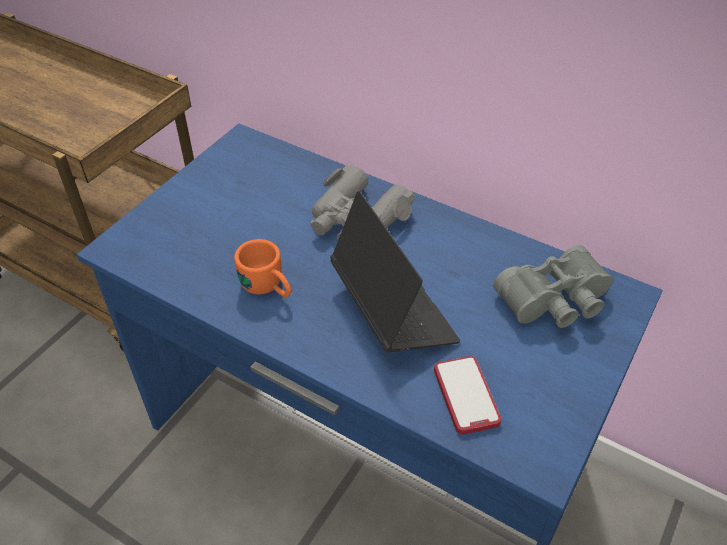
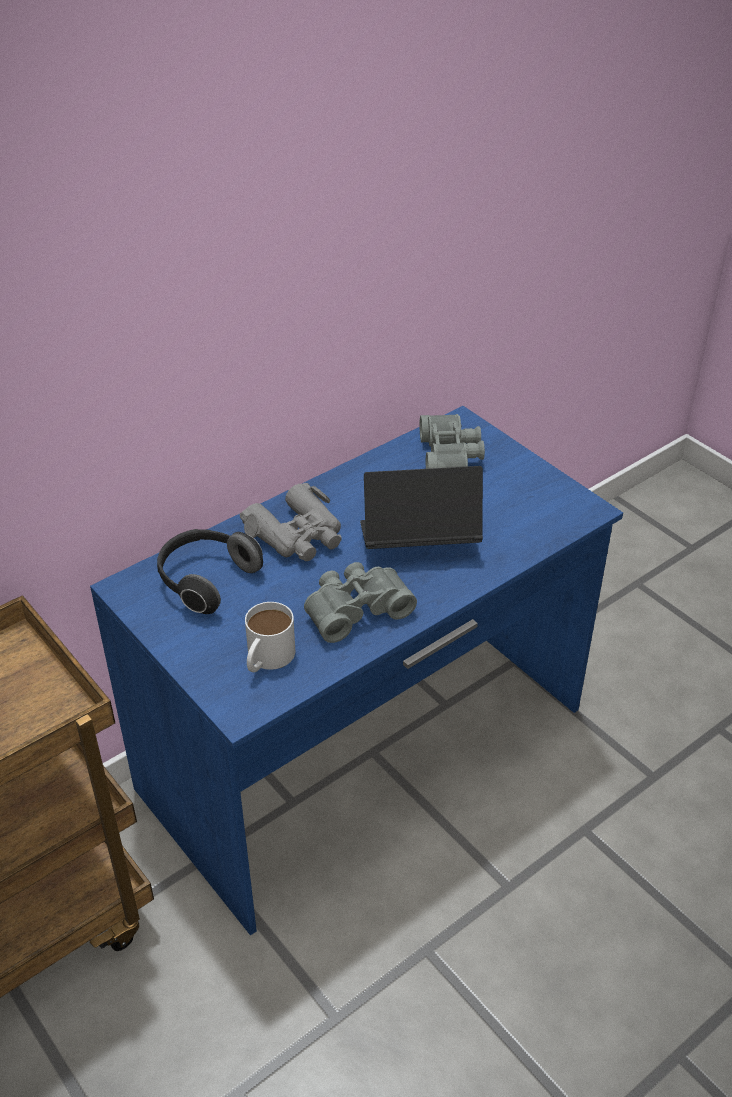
camera: 70 degrees left, 5 degrees down
(181, 245) = (266, 658): none -> white mug
(268, 181) = (206, 580): none -> headphones
(268, 287) = (355, 608): orange mug -> grey binoculars
(466, 396) = (519, 527): phone -> none

